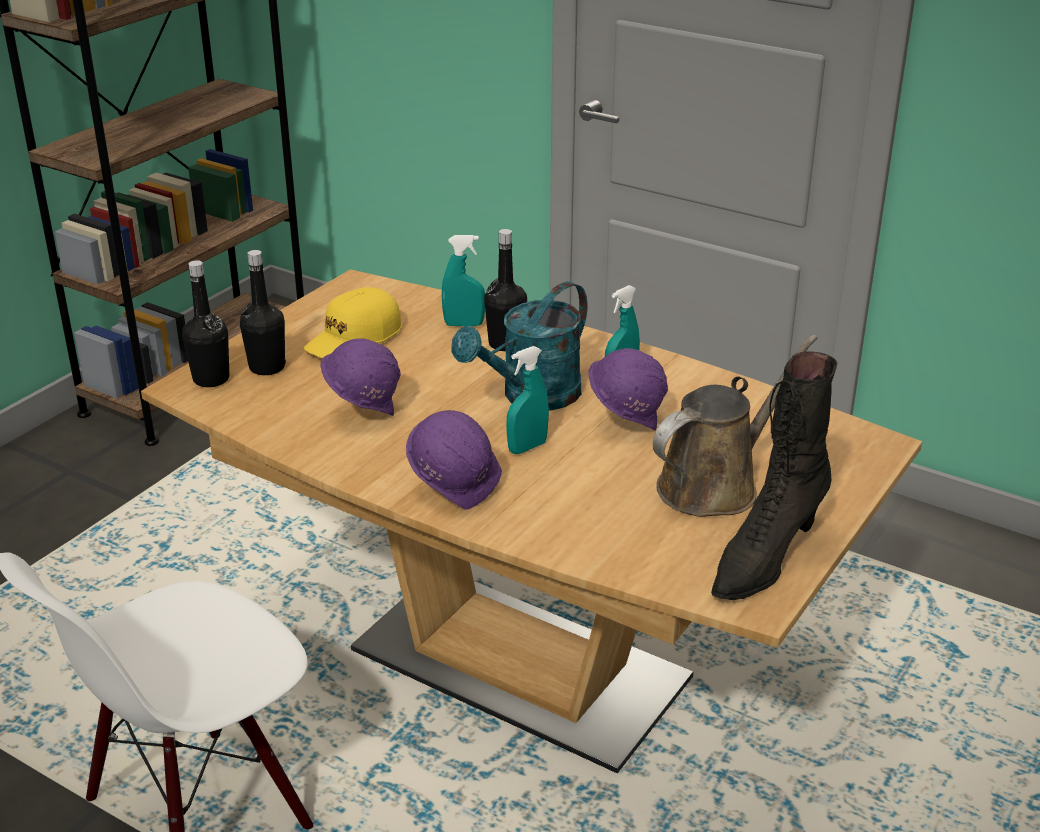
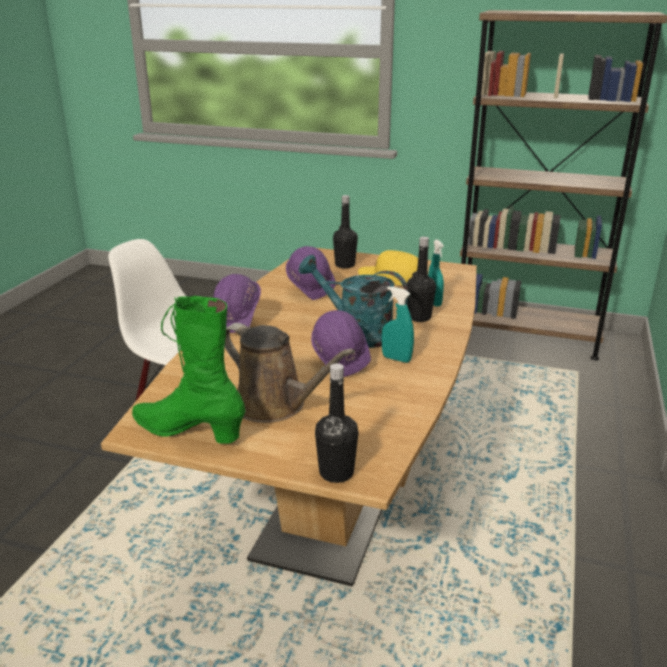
camera: 75 degrees right, 5 degrees down
(211, 379) = (325, 256): black bottle -> black bottle (336, 472)
(527, 447) = (295, 339): turquoise spray bottle -> none
(765, 558) = (189, 431): black boot -> green boot

